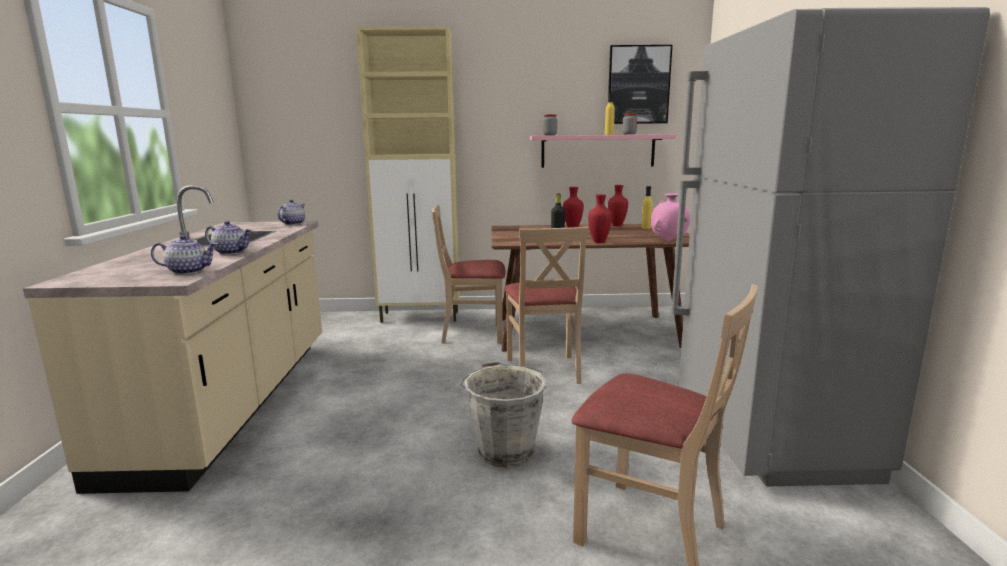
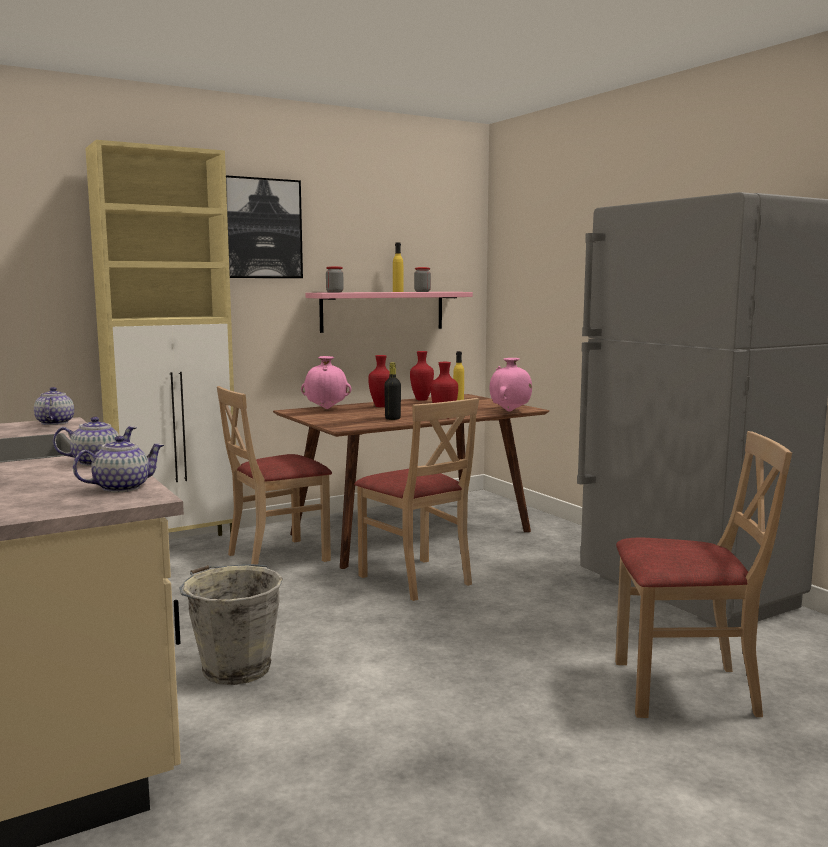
camera: 30 degrees left, 5 degrees down
(505, 450) = (478, 662): grey bucket -> grey bucket (235, 668)
(529, 227) = (326, 408): none -> pink vase
(638, 85) = (422, 234): picture -> picture (262, 228)

